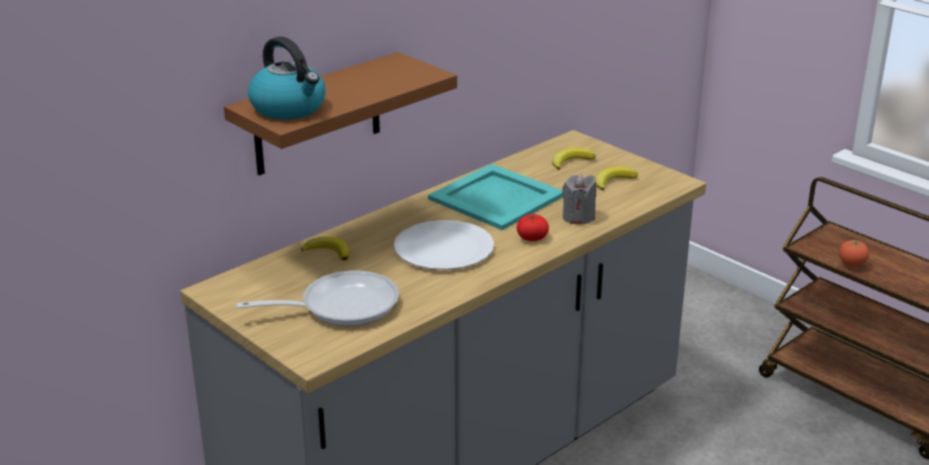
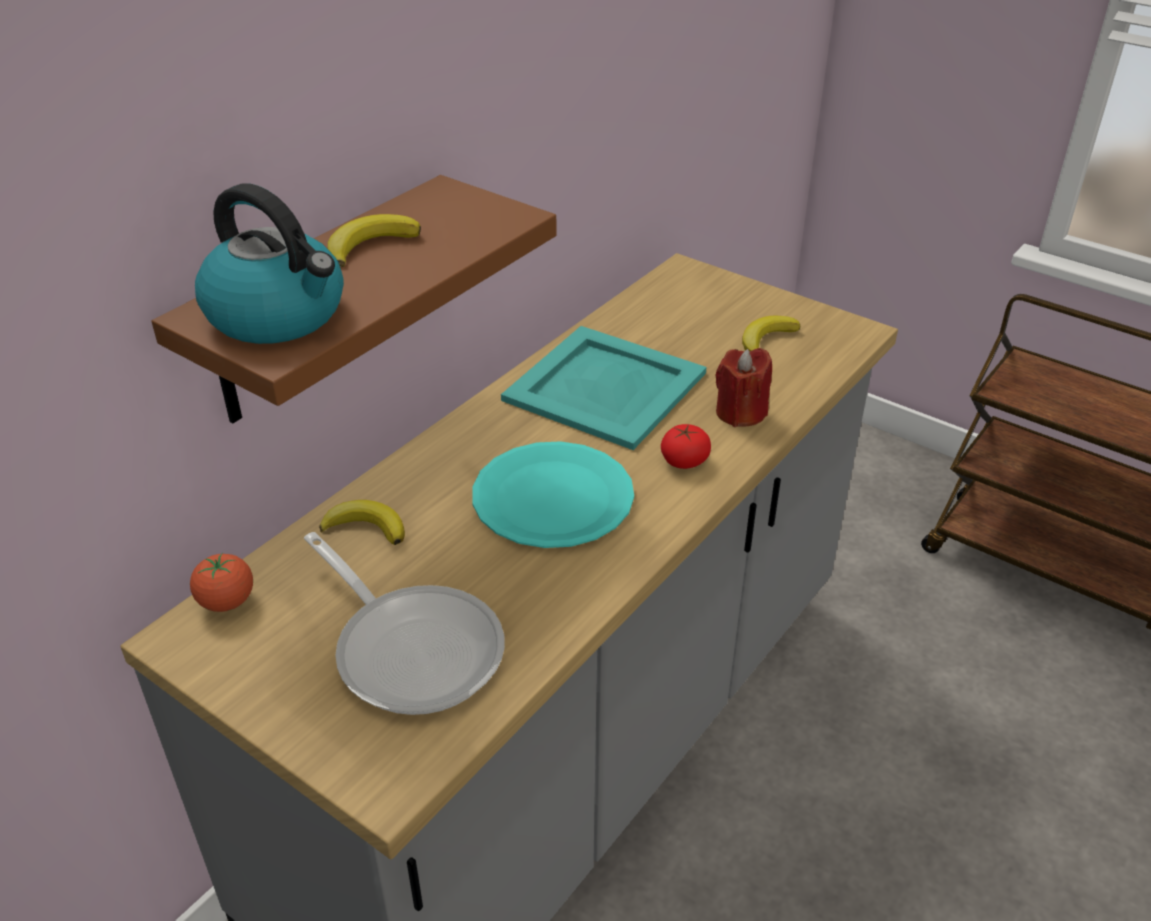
camera: 10 degrees left, 10 degrees up
(340, 306) = (412, 648): frying pan -> frying pan turned 75 degrees clockwise
(444, 248) = (553, 498): white plate -> turquoise plate
(571, 161) = (693, 309): banana -> banana (370, 245)
(578, 217) = (740, 412): grey candle -> red candle
(851, 264) = (1071, 414): tomato -> tomato (227, 602)

